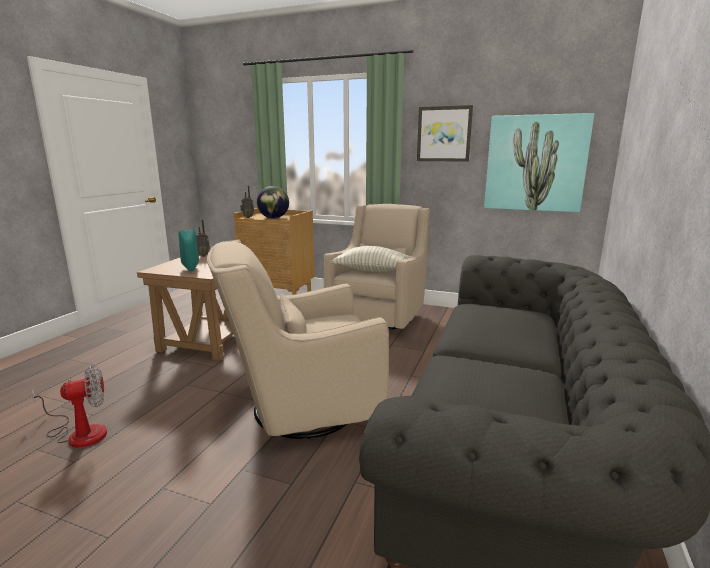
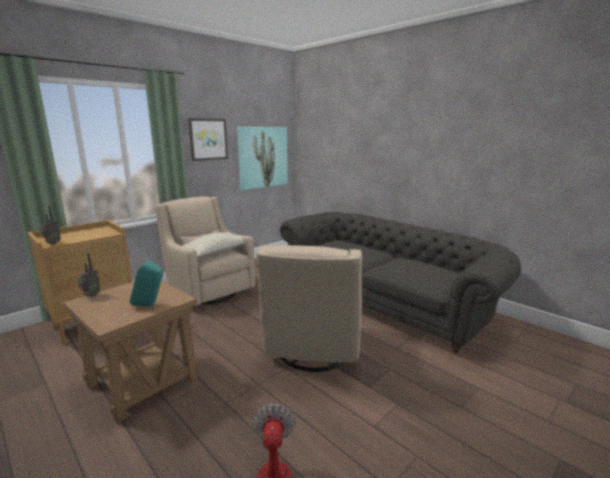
camera: 65 degrees left, 0 degrees up
(273, 218) = (87, 236): globe -> none

